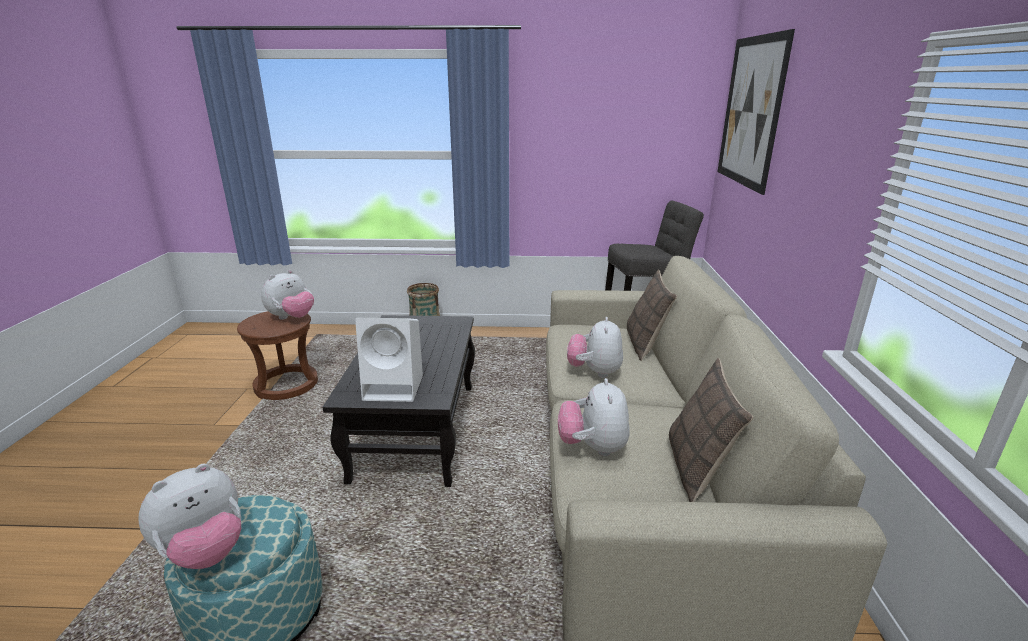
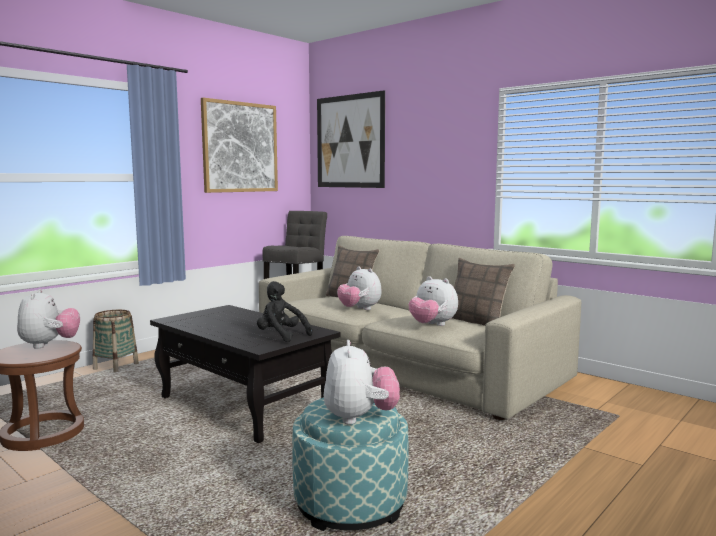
camera: 50 degrees left, 15 degrees down
(395, 387) = (281, 336): white speaker -> black plush toy
(601, 117) = (240, 147): none -> picture

